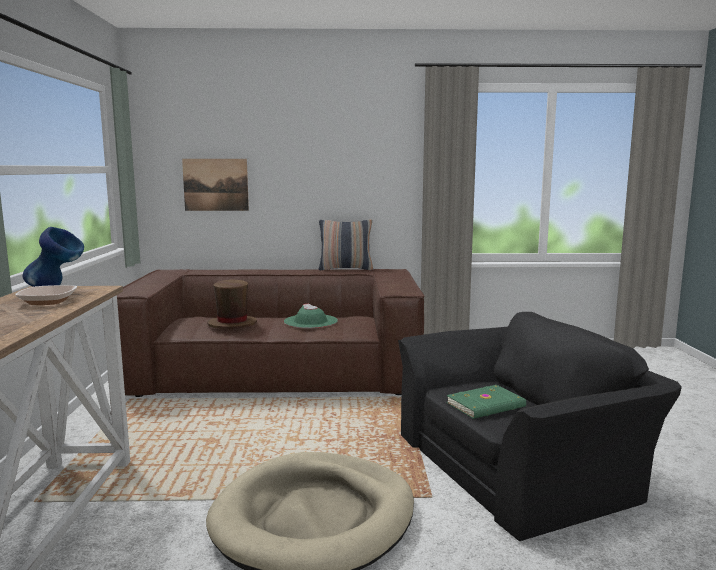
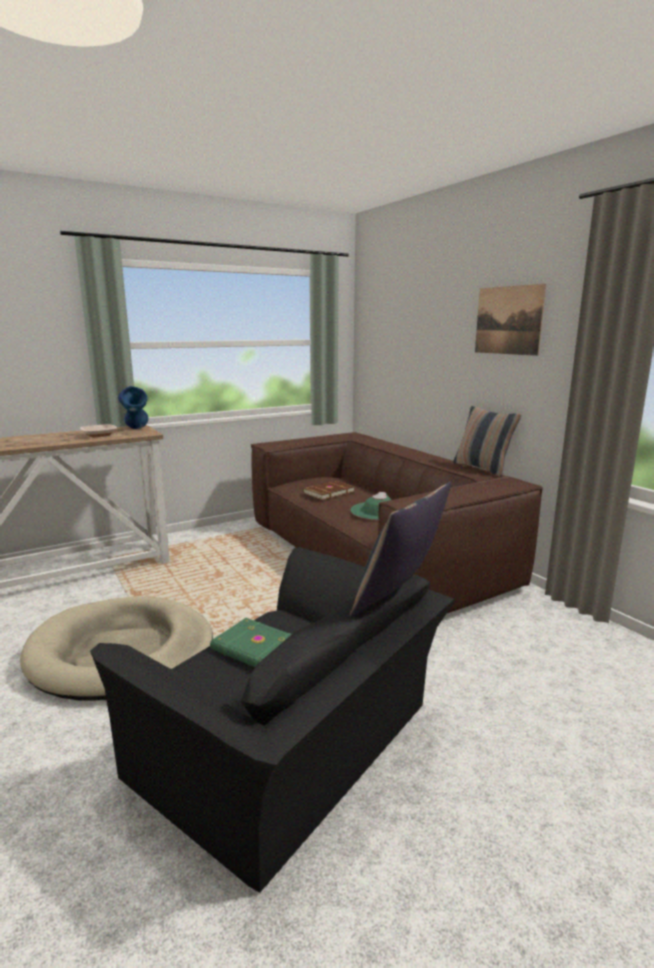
camera: 60 degrees right, 5 degrees up
(215, 184) = (399, 359): picture -> picture (508, 320)
(232, 324) = (328, 492): brown hat -> brown book
(560, 318) = (399, 598): none -> pillow

